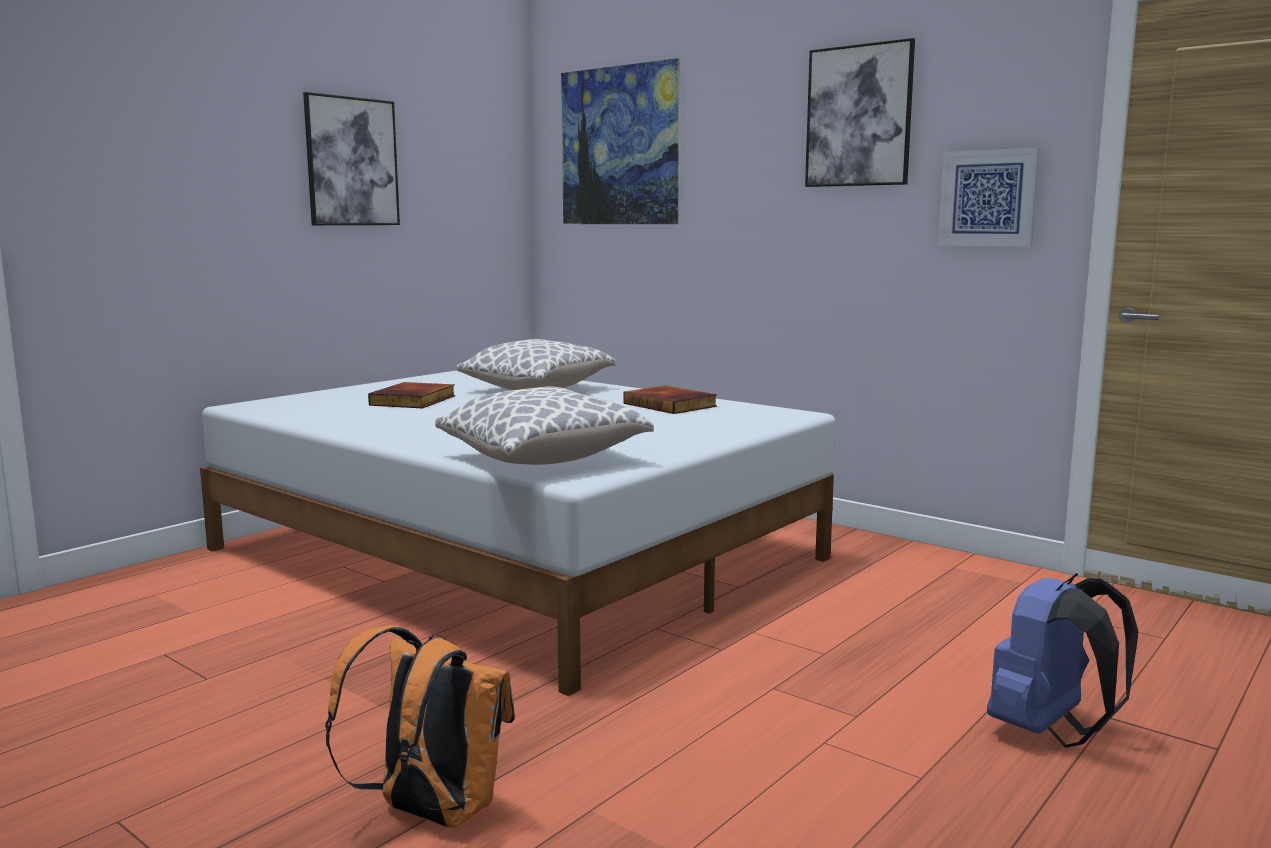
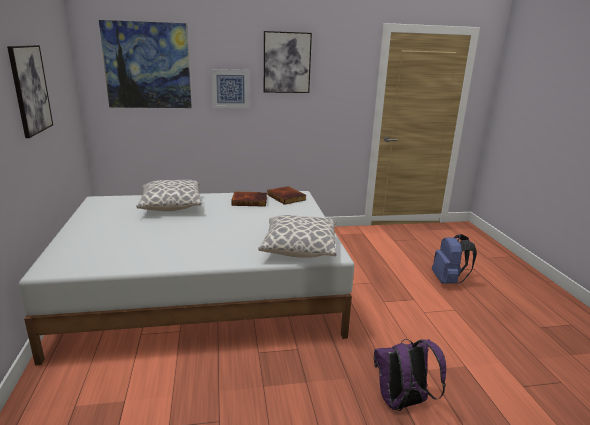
camera: 50 degrees left, 10 degrees up
(414, 400) = (136, 232): book -> book (287, 197)
(430, 813) = (402, 403): orange backpack -> purple backpack
(988, 198) = (340, 99): picture -> picture (230, 88)

